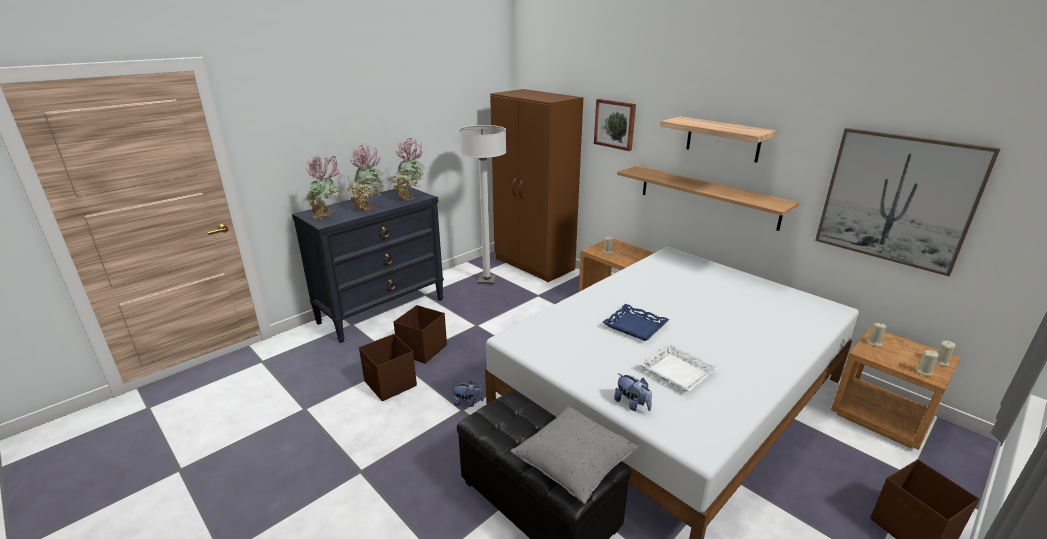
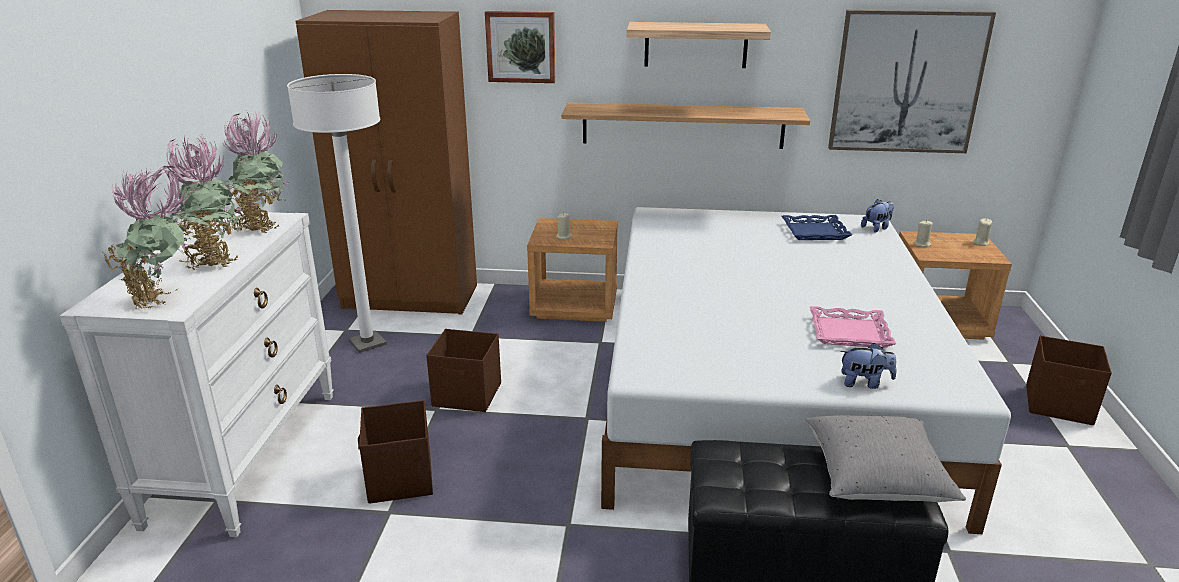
camera: 40 degrees left, 0 degrees up
(382, 310) = (246, 454): black dresser -> white dresser
(390, 384) = (417, 549): brown storage box -> brown storage box (468, 395)
(468, 403) = (563, 512): plush toy -> plush toy (876, 228)
(635, 326) = (743, 305): blue tray -> blue tray (815, 232)
(677, 372) = (849, 333): white tray -> pink tray
(924, 372) = (983, 255): beige candle -> none

